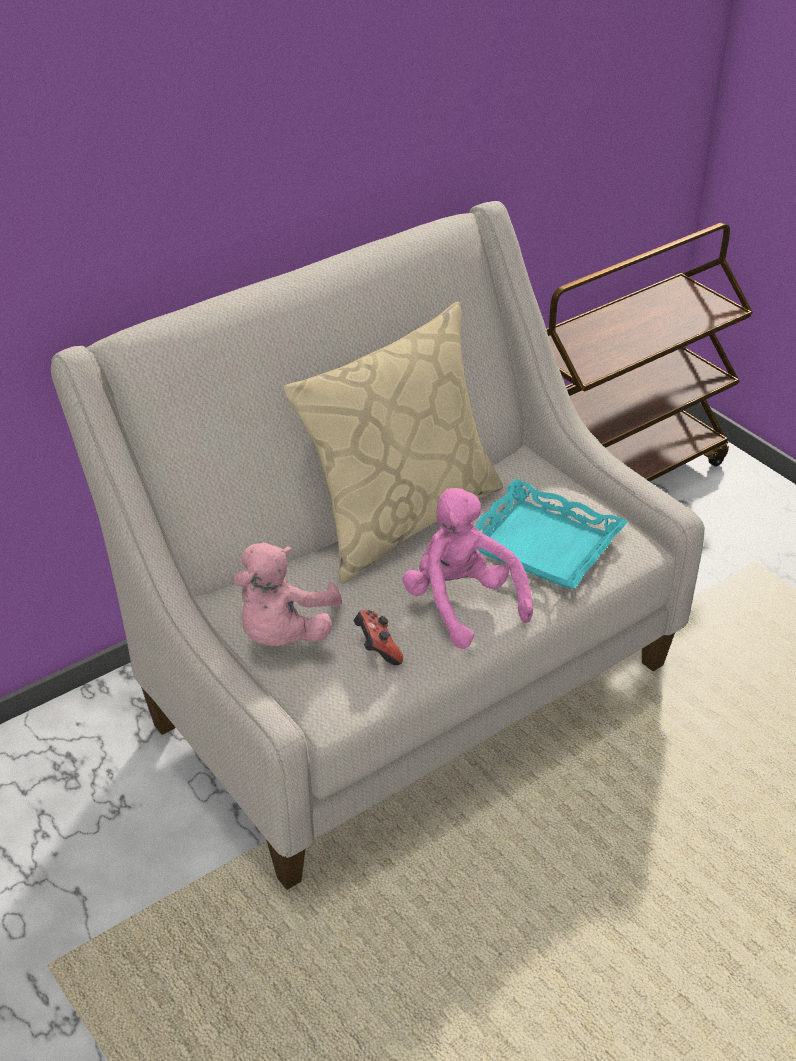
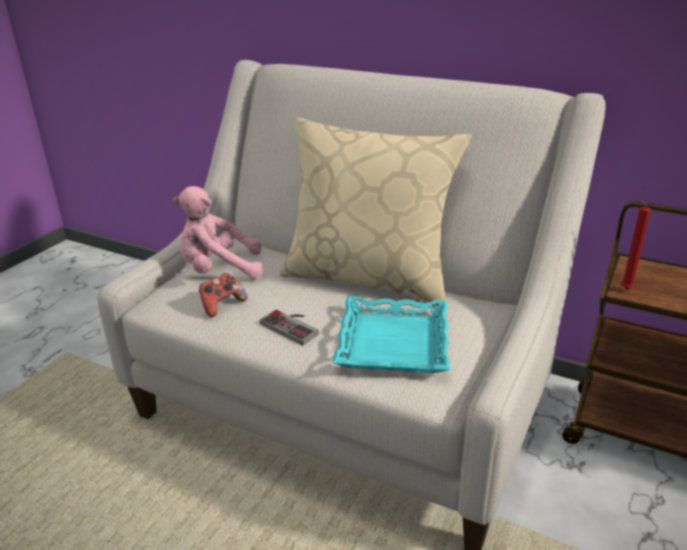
camera: 65 degrees right, 10 degrees down
(461, 604) = (294, 326): pink plush toy -> game controller
(584, 370) = (624, 290): none -> red candle

